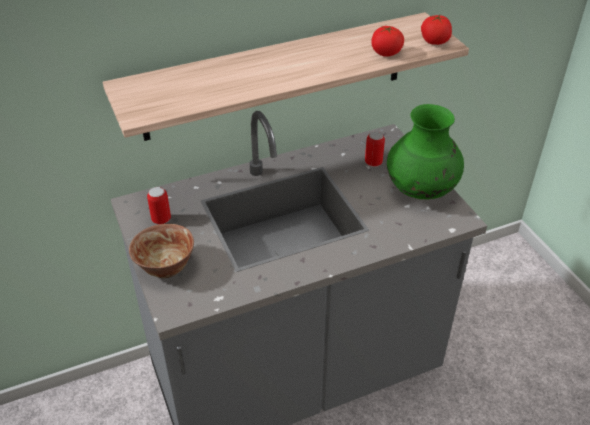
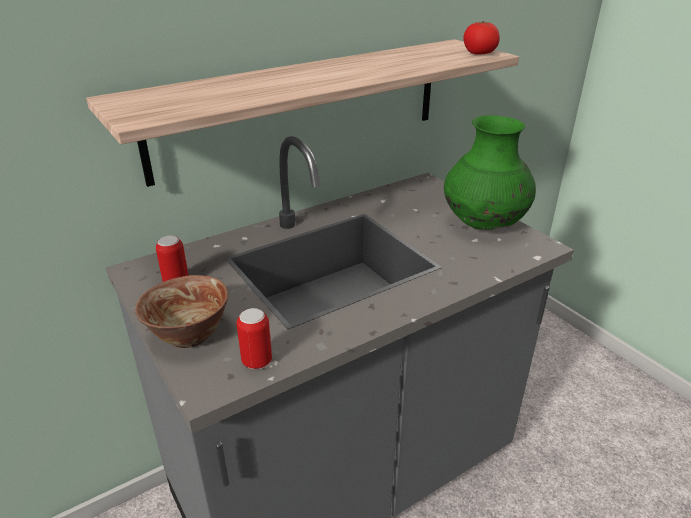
camera: 10 degrees left, 10 degrees down
(373, 163) = (419, 205): can -> can (257, 361)
(386, 53) = (432, 62): tomato -> none

